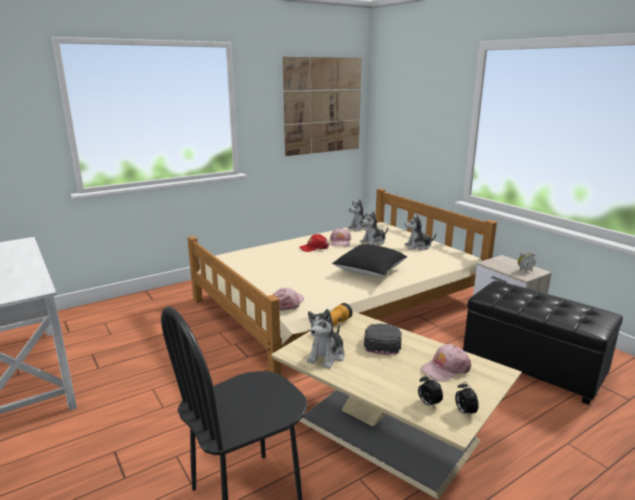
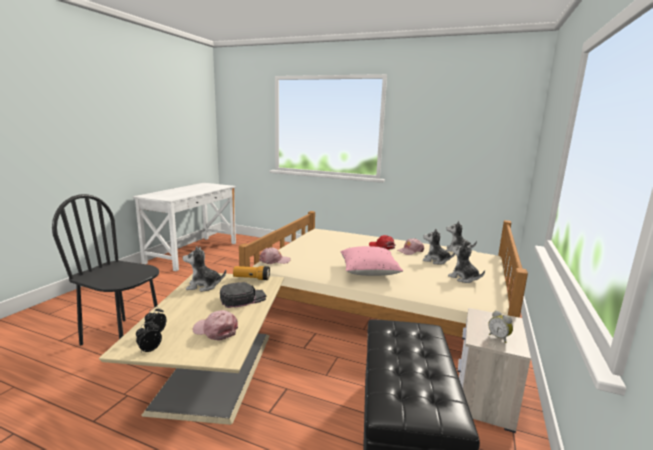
camera: 55 degrees right, 5 degrees down
(323, 106) = (474, 131): picture -> none
(369, 271) = (369, 272): black pillow -> pink pillow

